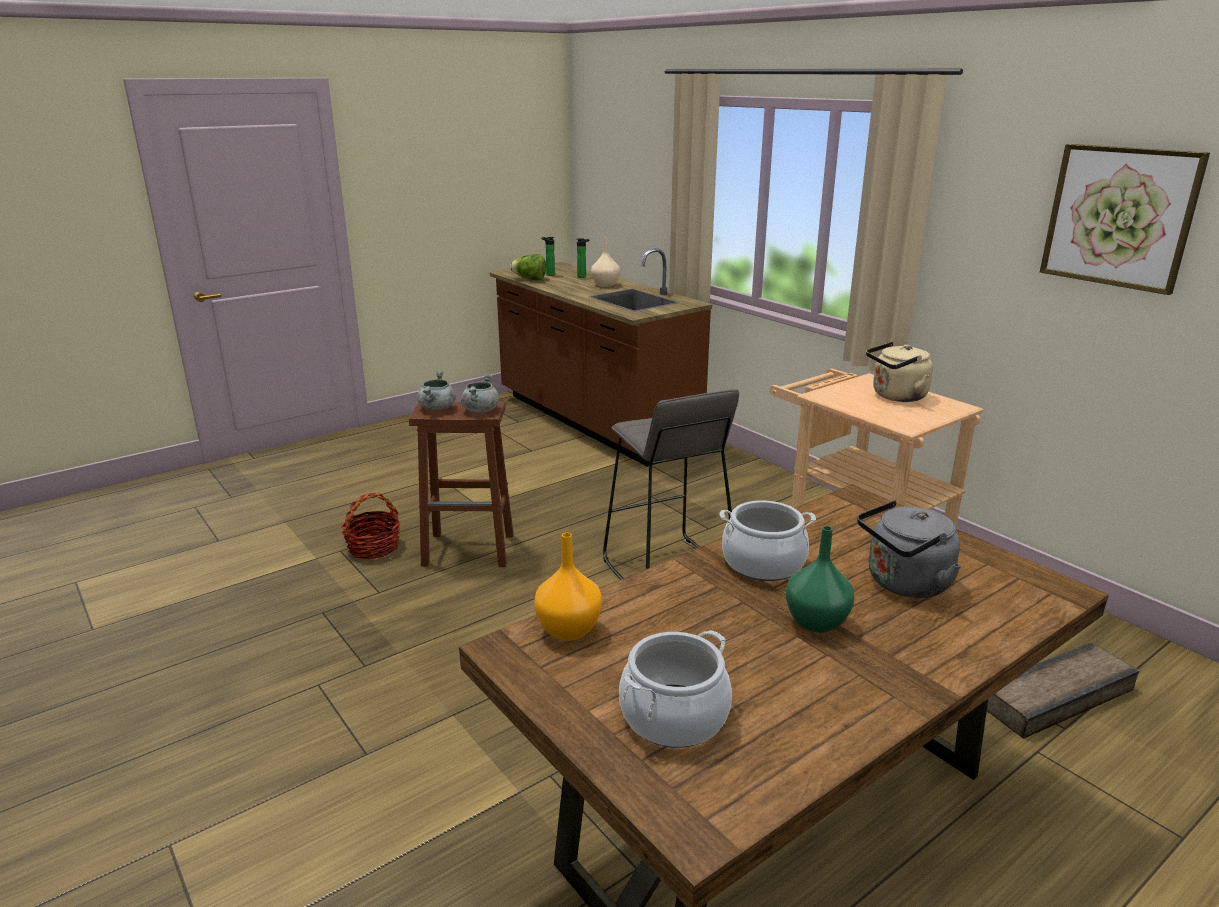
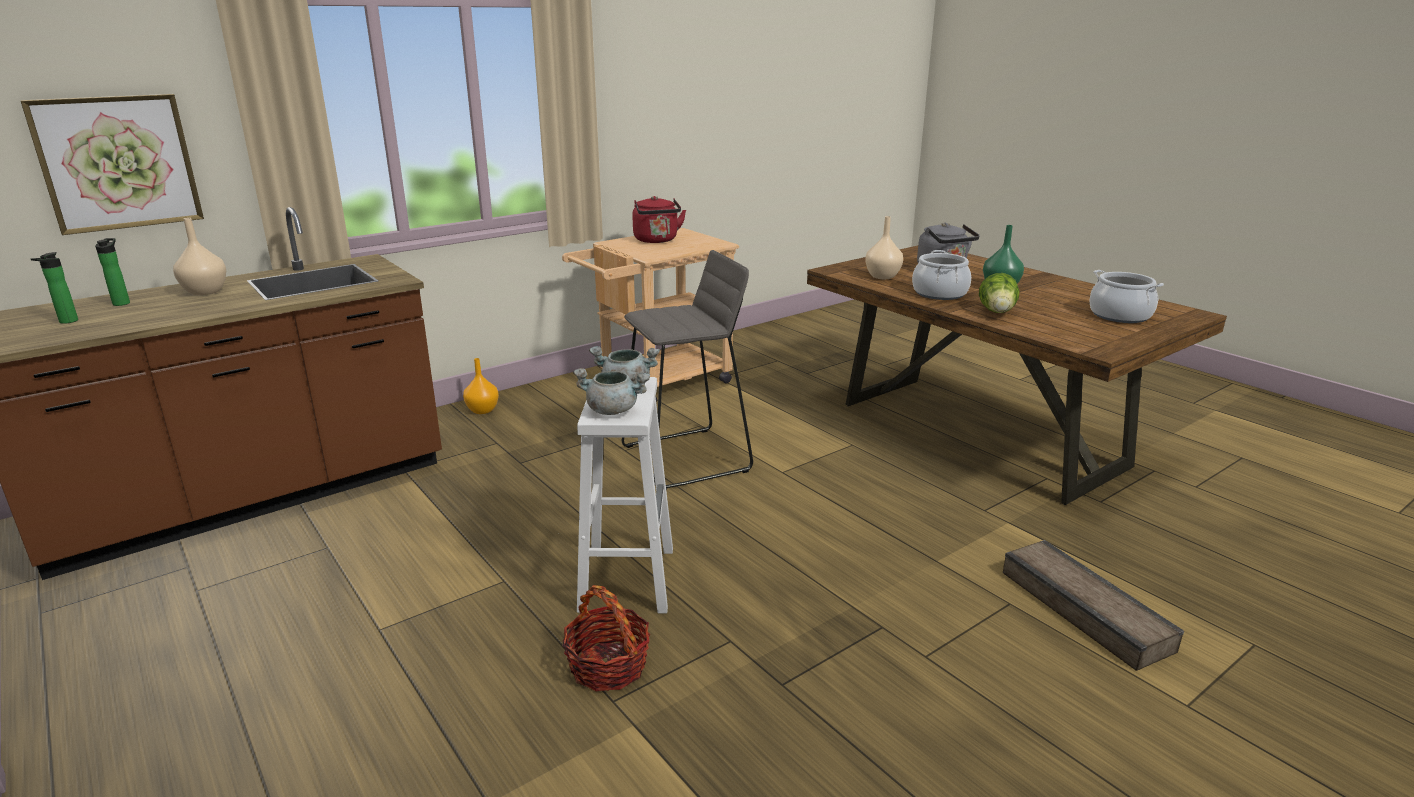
camera: 90 degrees left, 0 degrees up
(470, 549) = (627, 577): brown stool -> white stool
(529, 279) = (81, 333): lettuce -> lettuce (997, 313)
(567, 630) = (1063, 337): orange vase -> orange vase (482, 410)
(837, 530) = (882, 277): none -> beige vase
(896, 396) = (657, 240): beige kettle -> red kettle
(1059, 698) = (834, 353): crate -> crate (1085, 609)
(1119, 217) = (704, 72): picture -> picture (117, 163)

